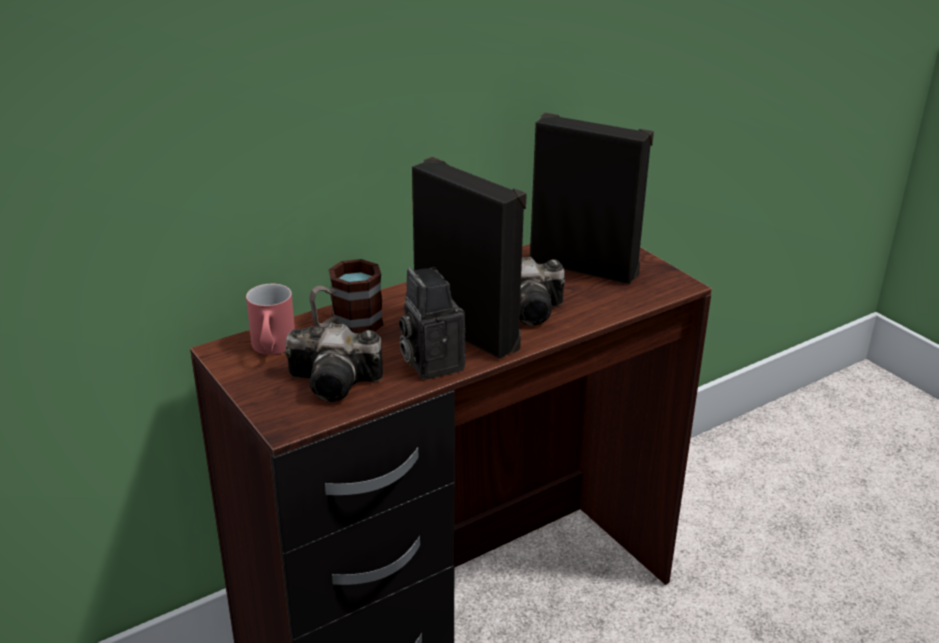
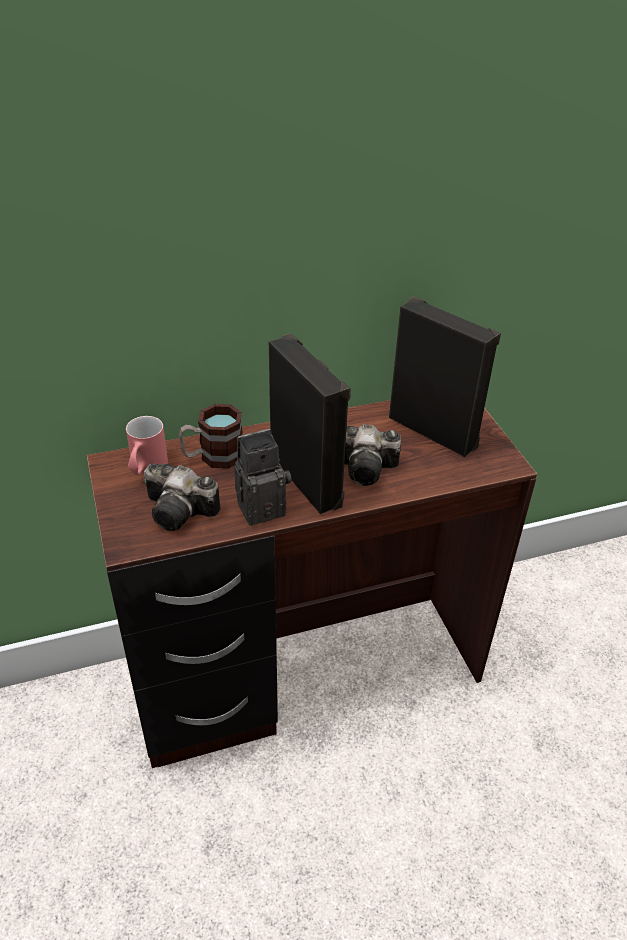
camera: 15 degrees right, 10 degrees up
(430, 362) = (262, 506): camera -> camera turned 75 degrees clockwise

